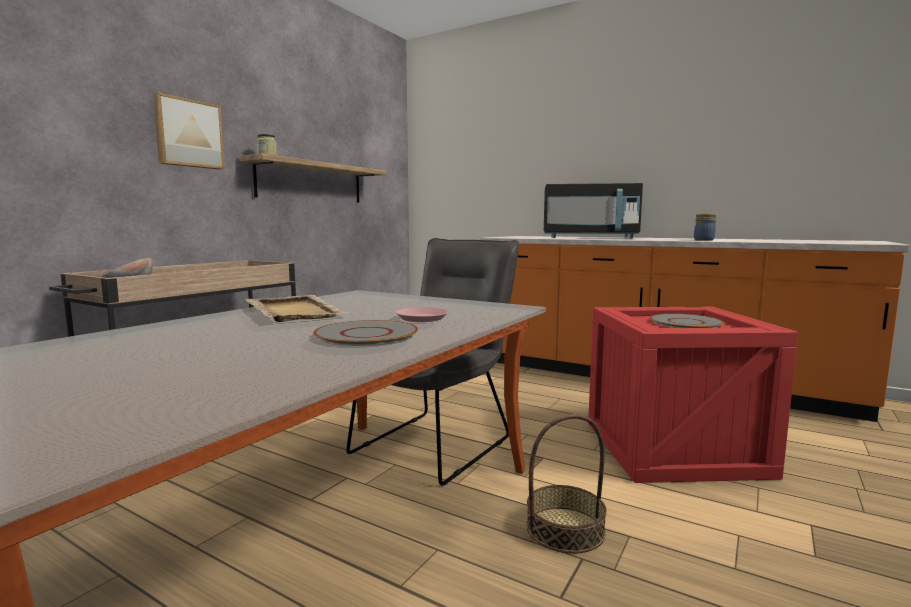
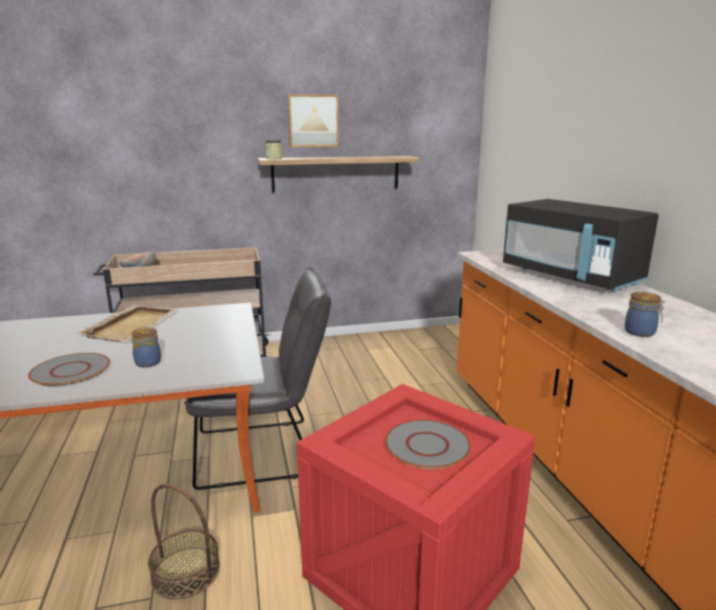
camera: 45 degrees right, 10 degrees up
(188, 133) = (211, 146): picture -> picture (313, 121)
(421, 318) = (147, 362): pink plate -> jar

